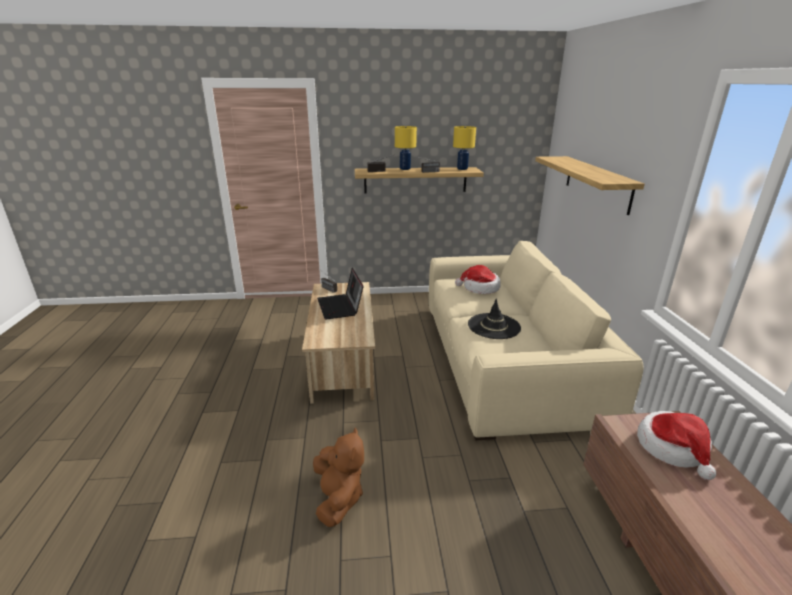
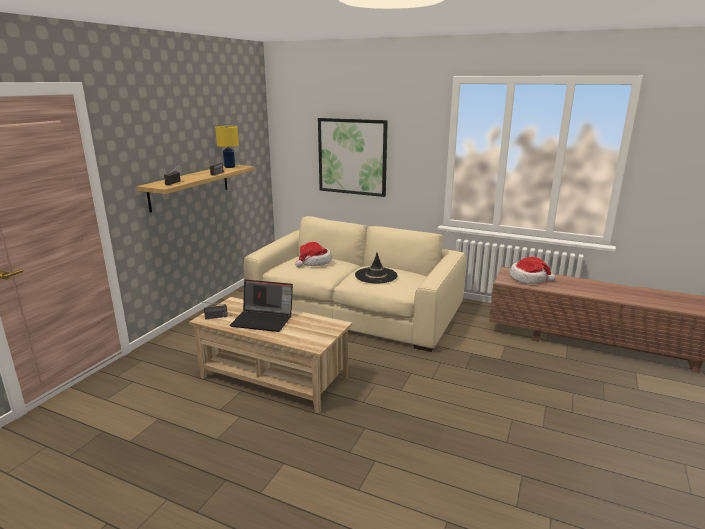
camera: 60 degrees left, 5 degrees down
(338, 498) = (449, 428): brown plush toy -> none
(405, 169) = (187, 176): yellow table lamp -> none
(597, 183) = (352, 156): shelf -> picture

